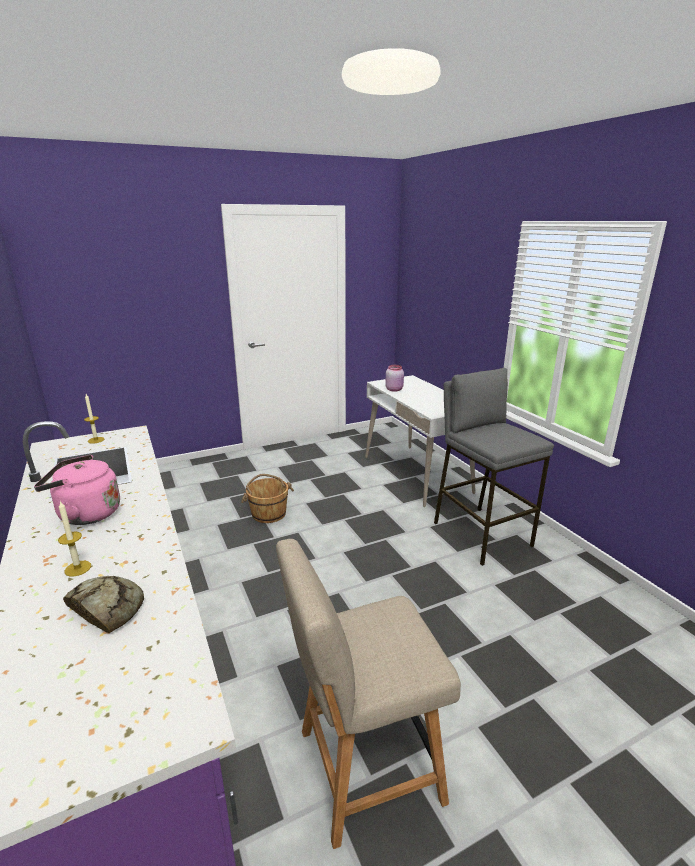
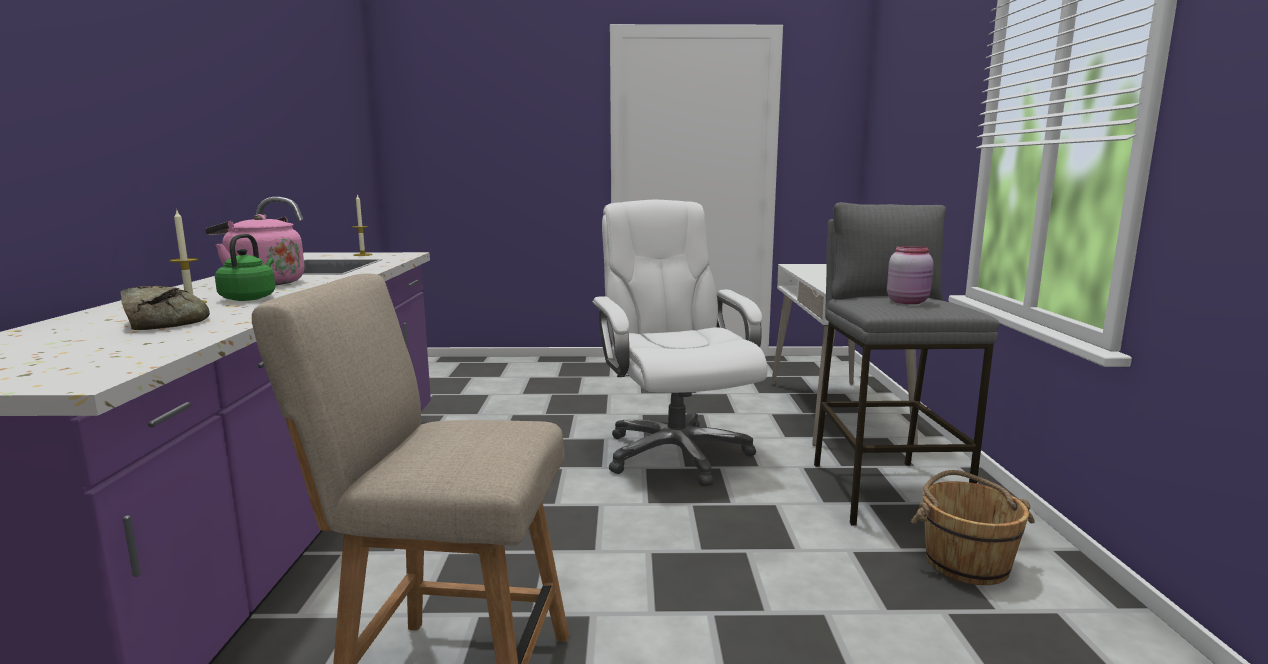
camera: 25 degrees right, 10 degrees down
(117, 545) = (250, 298): none -> green kettle
(268, 513) = (584, 415): brown bucket -> brown bucket (966, 562)
(351, 534) = (675, 453): none -> white office chair
(394, 389) = (809, 270): pink jar -> pink jar (908, 302)

